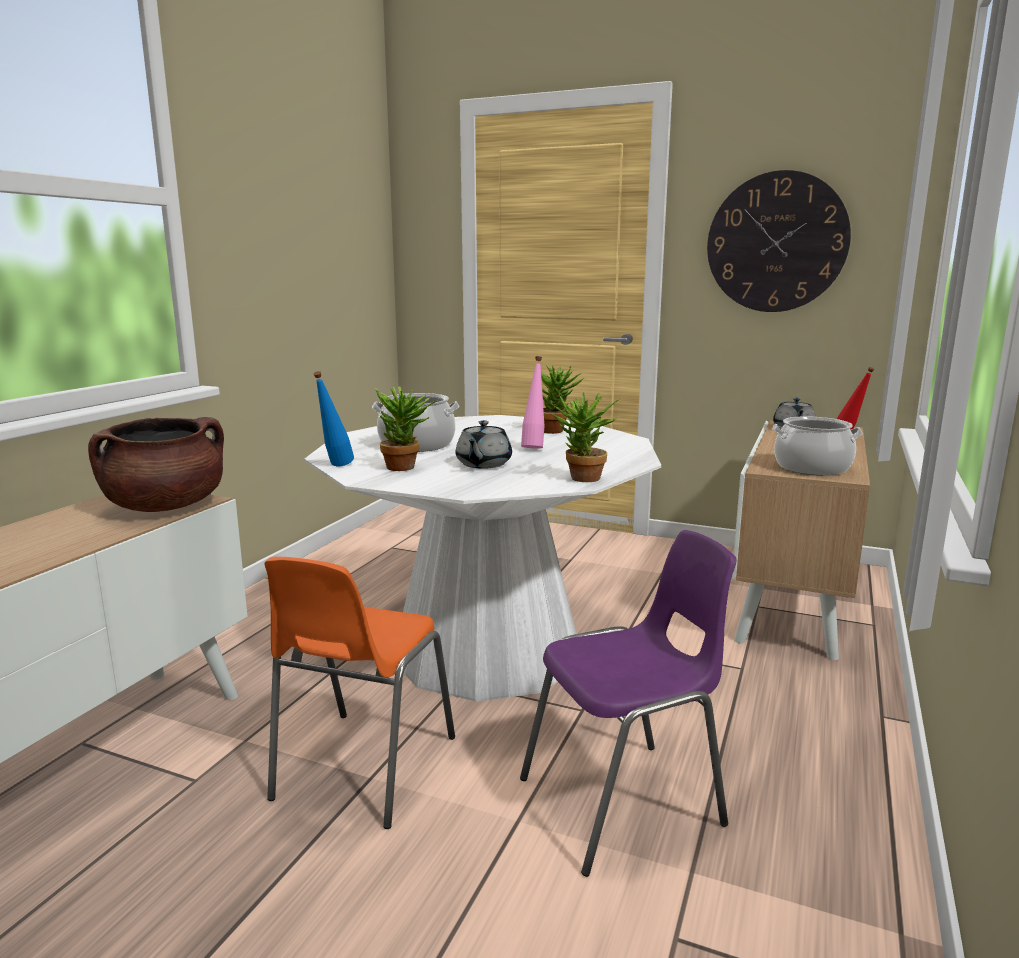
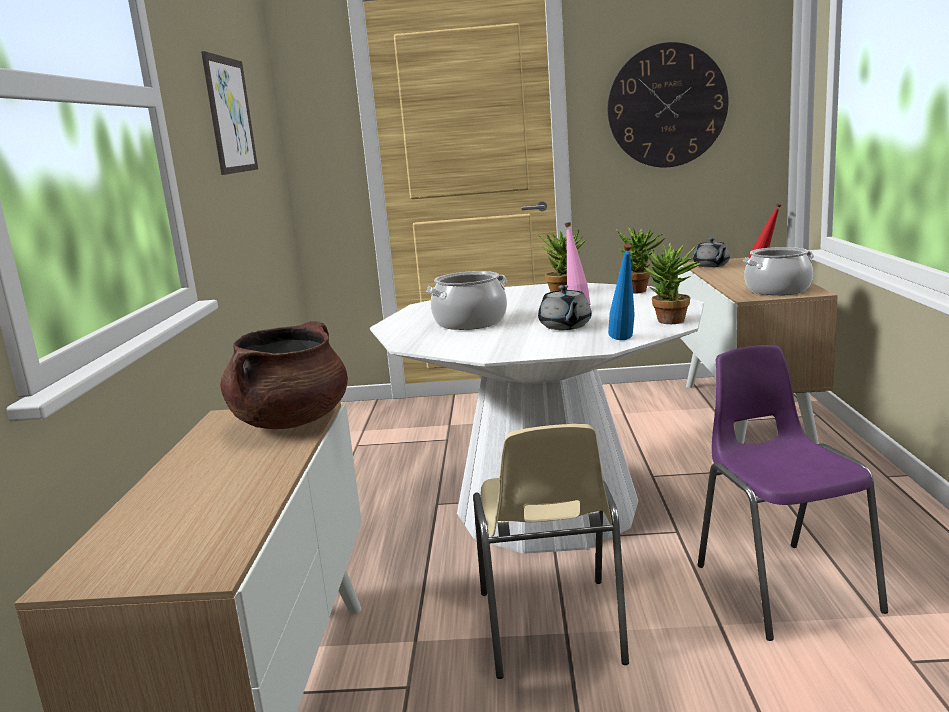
camera: 20 degrees left, 0 degrees up
(301, 220) = (230, 115): none -> picture
(335, 467) = (439, 351): blue bottle -> blue bottle (624, 341)
(361, 770) = (551, 629): orange chair -> beige chair
(406, 468) = (505, 340): potted plant -> potted plant (639, 290)
(626, 802) = (782, 586): purple chair -> purple chair turned 60 degrees counterclockwise

